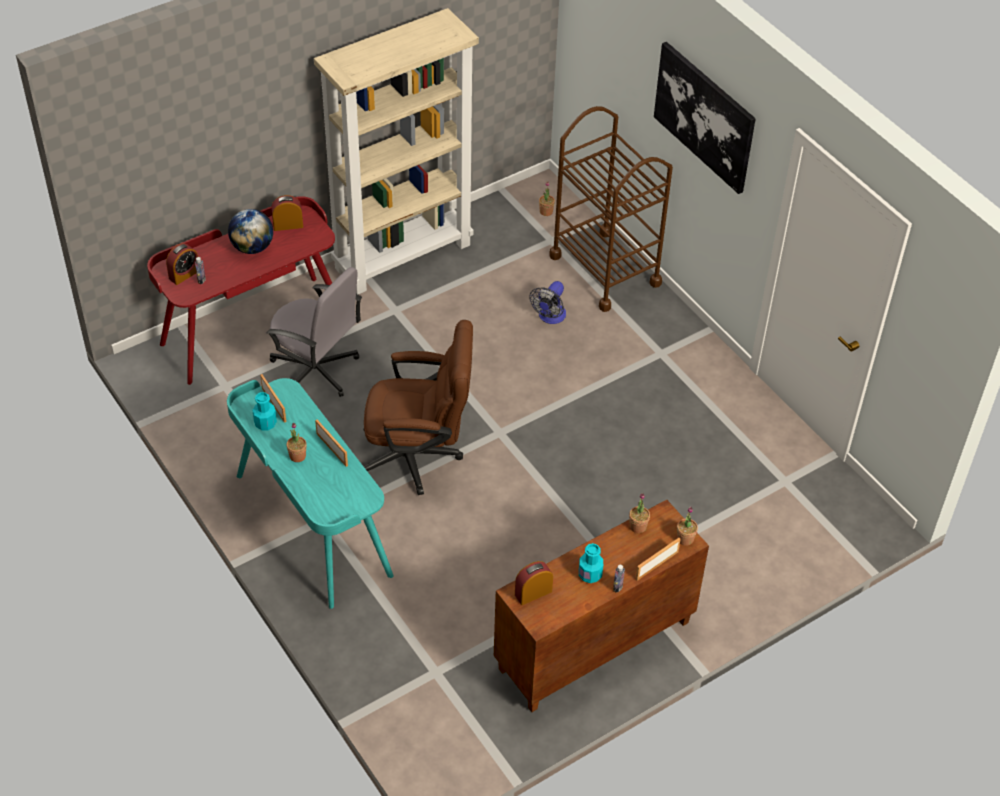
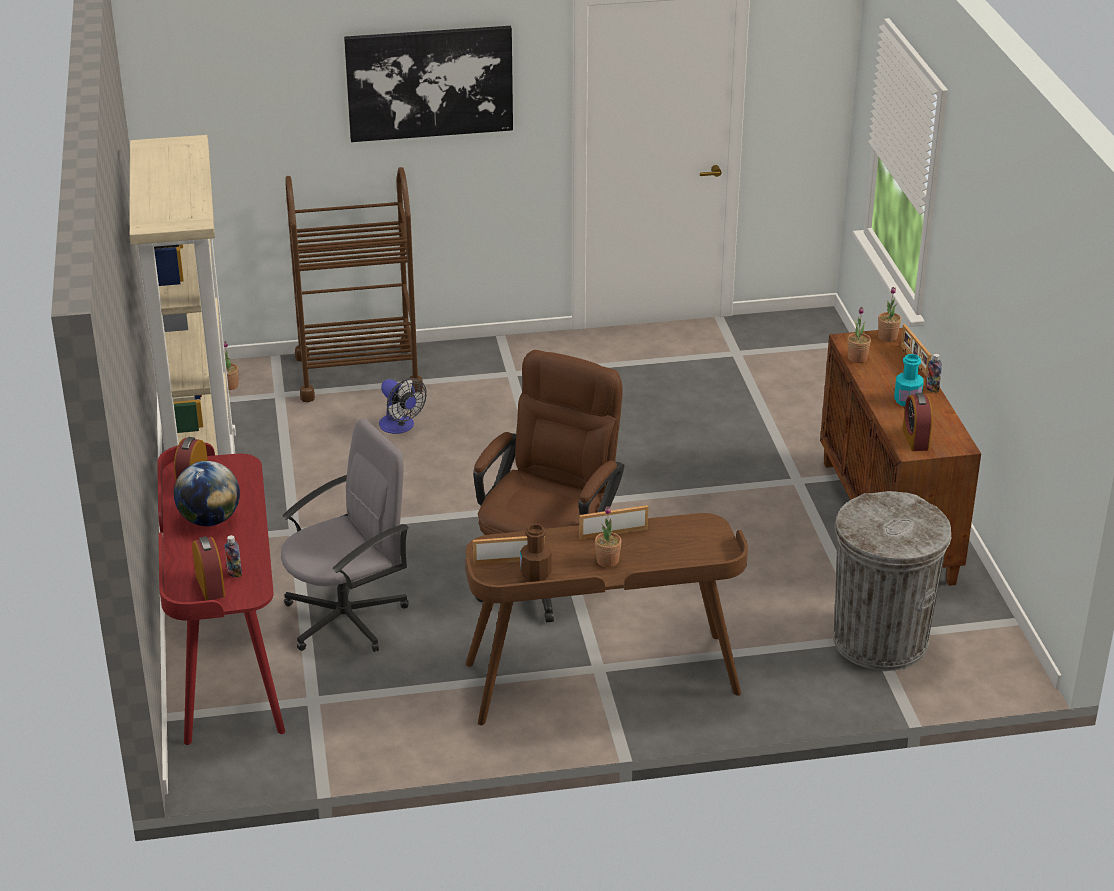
camera: 65 degrees left, 15 degrees down
(265, 423) = (535, 574): turquoise bottle -> brown bottle
(311, 525) = (602, 680): turquoise desk -> brown desk
(433, 678) = (880, 640): none -> grey trash can

